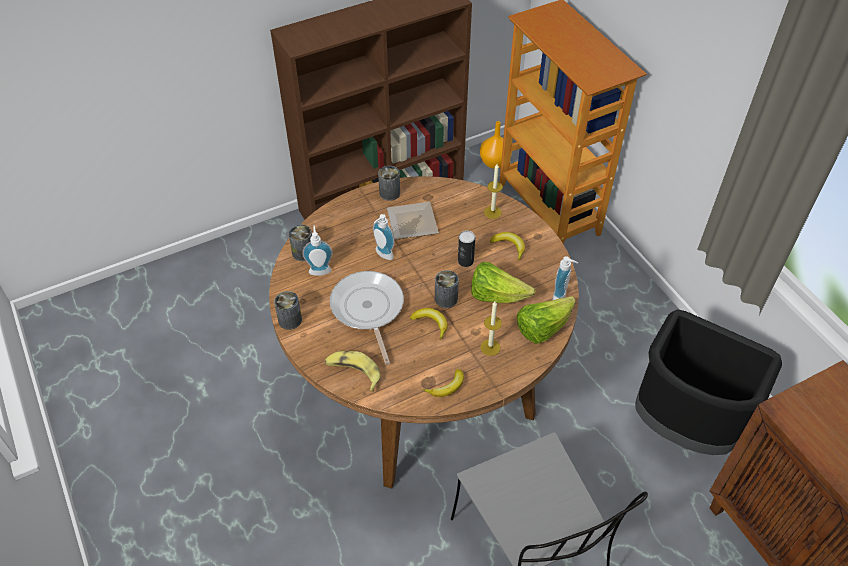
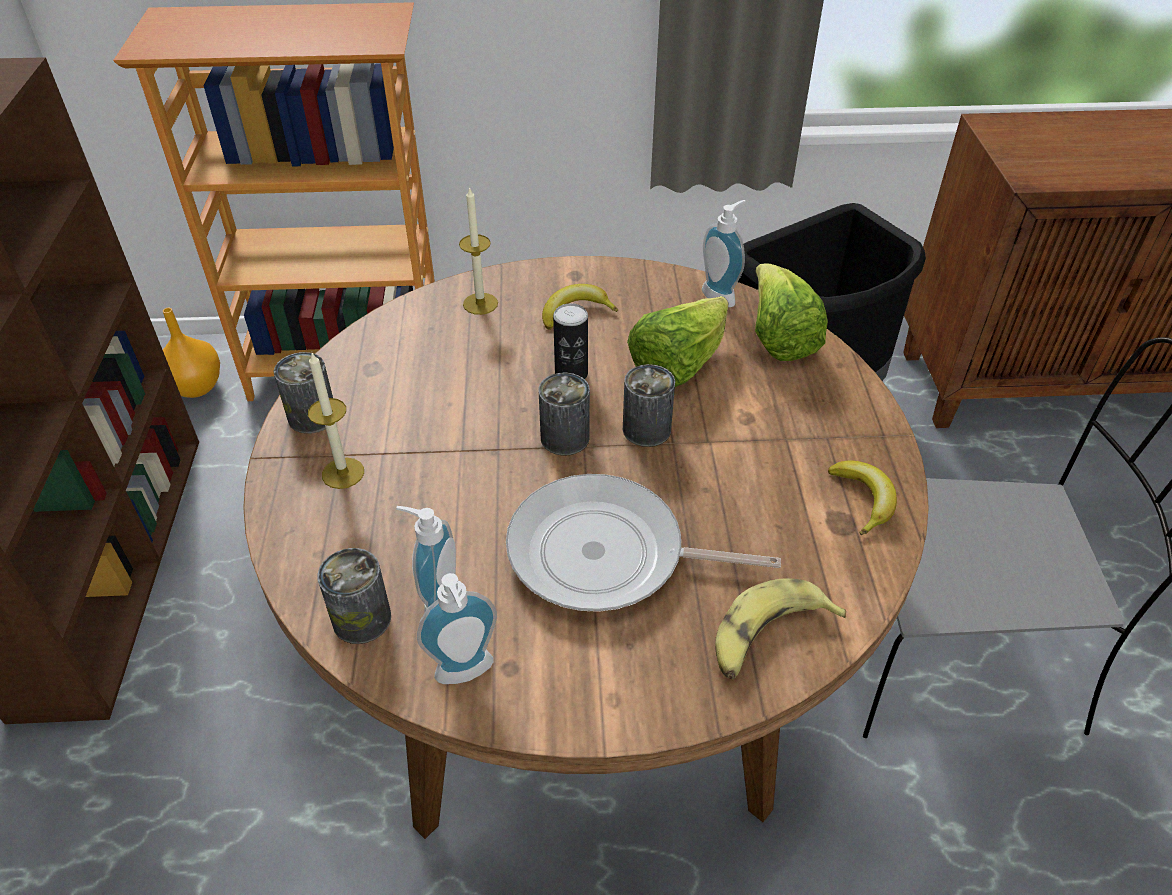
camera: 65 degrees left, 5 degrees down
(290, 320) = (554, 713): can -> can (565, 438)
(382, 255) = (472, 483): soap dispenser -> soap dispenser (466, 675)
(413, 221) = (419, 408): plate -> none
(431, 324) = (697, 470): banana -> none
(490, 347) = (792, 411): candle -> candle (343, 473)

